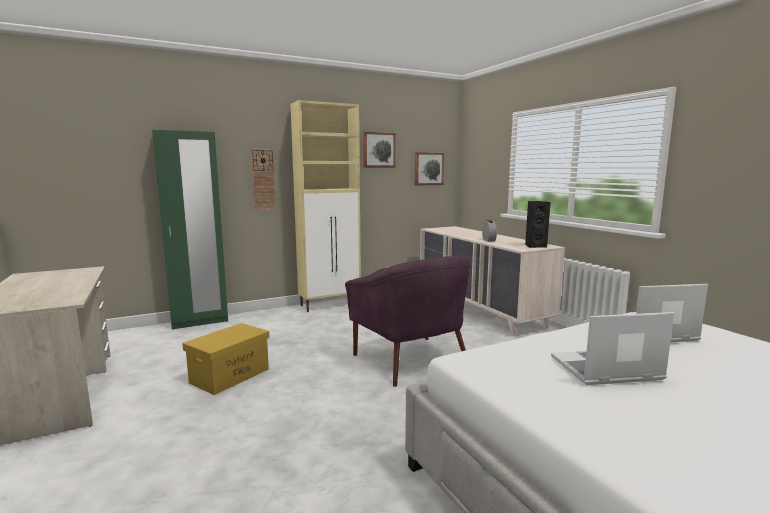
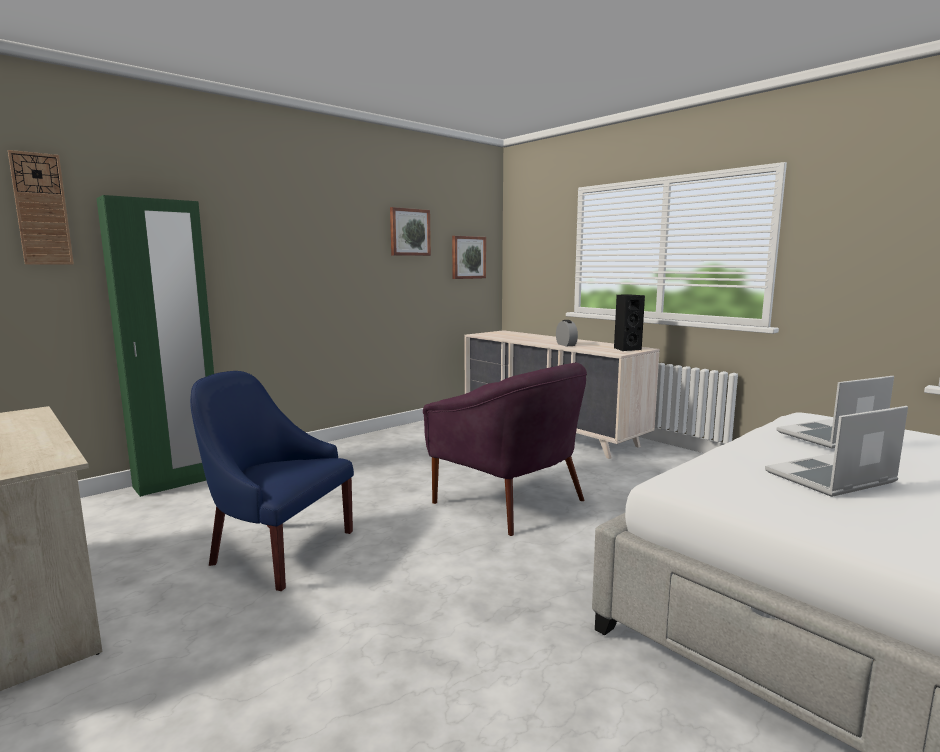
camera: 15 degrees left, 0 degrees up
(230, 375) = (278, 550): yellow storage box -> blue armchair
(263, 179) = (262, 271): wall clock -> wall clock (41, 209)
(330, 305) = (358, 442): beige cabinet -> none

